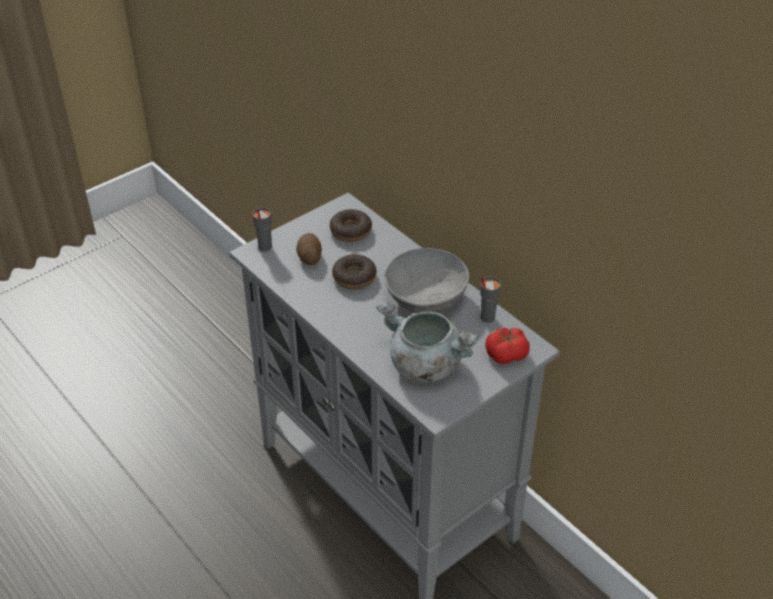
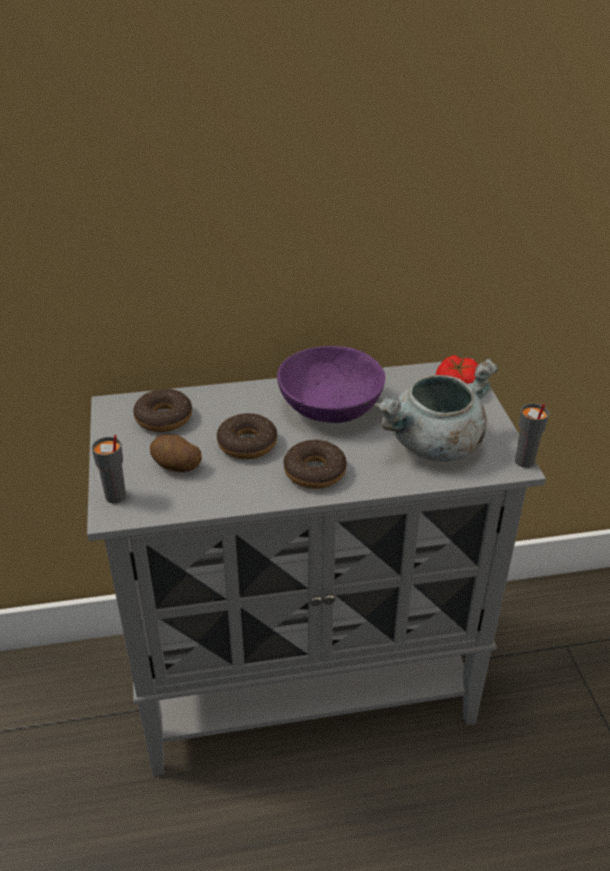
camera: 60 degrees left, 5 degrees down
(350, 318) = (314, 472): none -> donut
(427, 298) = (330, 406): grey bowl -> purple bowl
(487, 317) = (393, 380): grey cup -> grey cup (524, 462)

